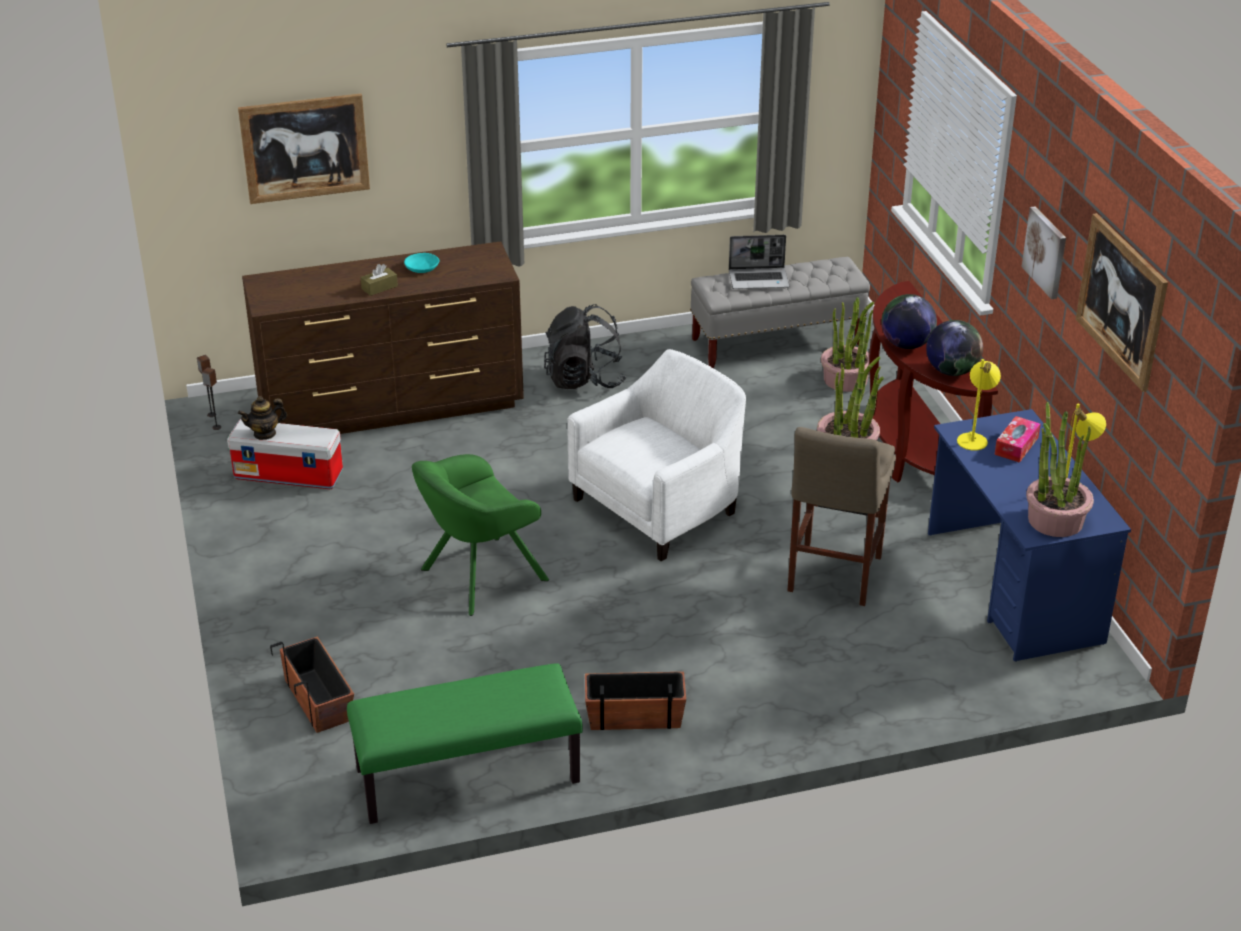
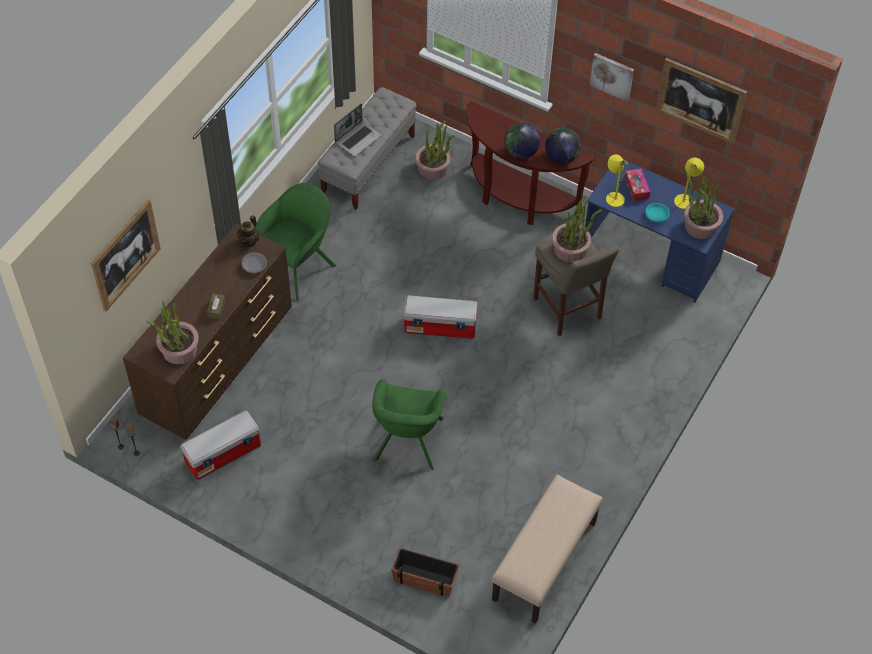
camera: 45 degrees left, 20 degrees up
(265, 433) = (210, 444): teapot -> teapot (249, 241)
(298, 296) = (179, 350): none -> potted plant
(422, 268) = (220, 276): turquoise bowl -> turquoise bowl (657, 215)
(467, 276) = (254, 265): none -> grey bowl
(467, 777) = (545, 562): green bench -> beige bench
(584, 379) = (299, 265): black backpack -> green armchair
(635, 716) = (575, 466): planter -> none
(661, 506) = (441, 327): white armchair -> storage box

